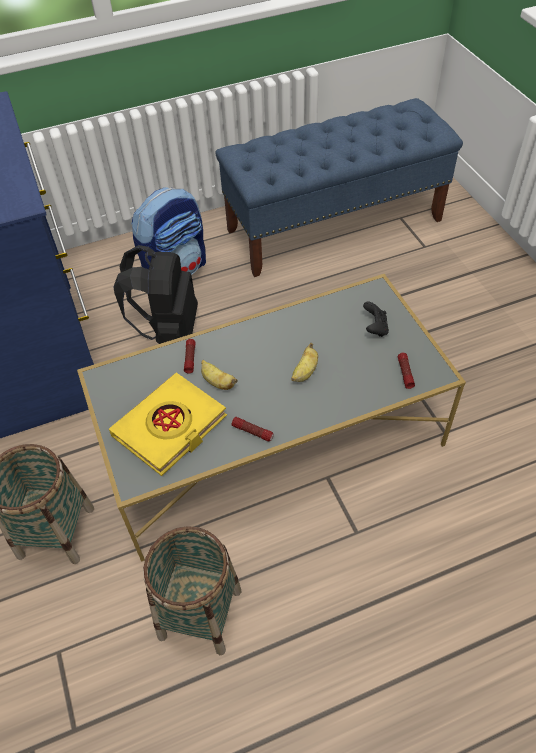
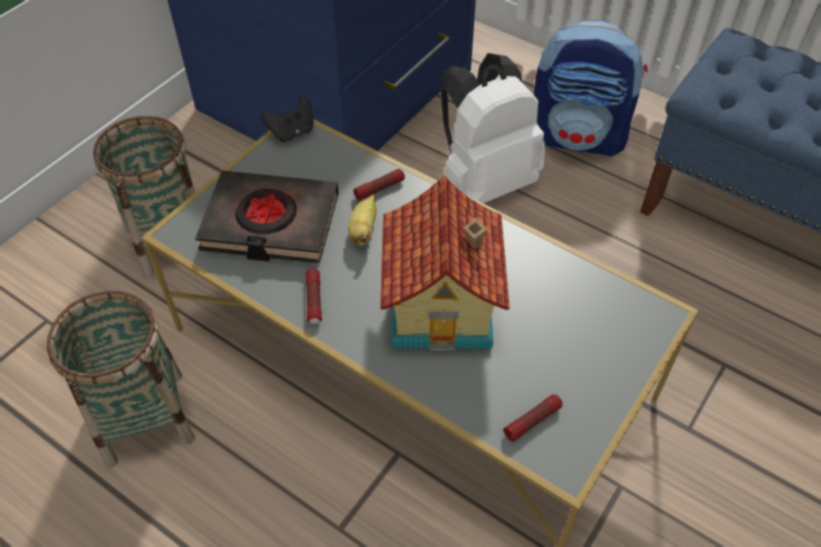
camera: 55 degrees right, 0 degrees up
(168, 330) = (485, 181): black backpack -> white backpack
(170, 427) = (270, 223): yellow book -> black book
(305, 372) = (444, 307): banana -> toy house
(375, 328) = (584, 347): black game controller -> black game controller (292, 132)

